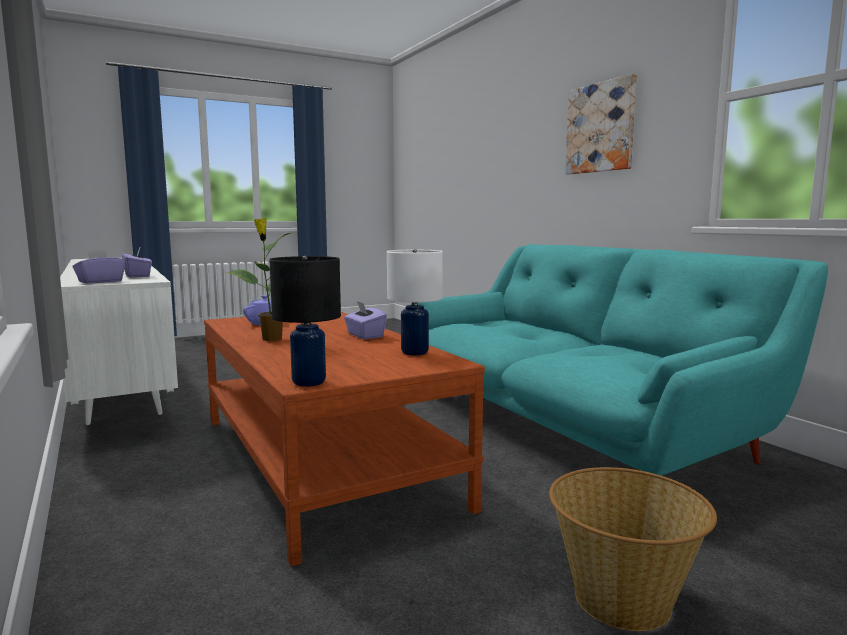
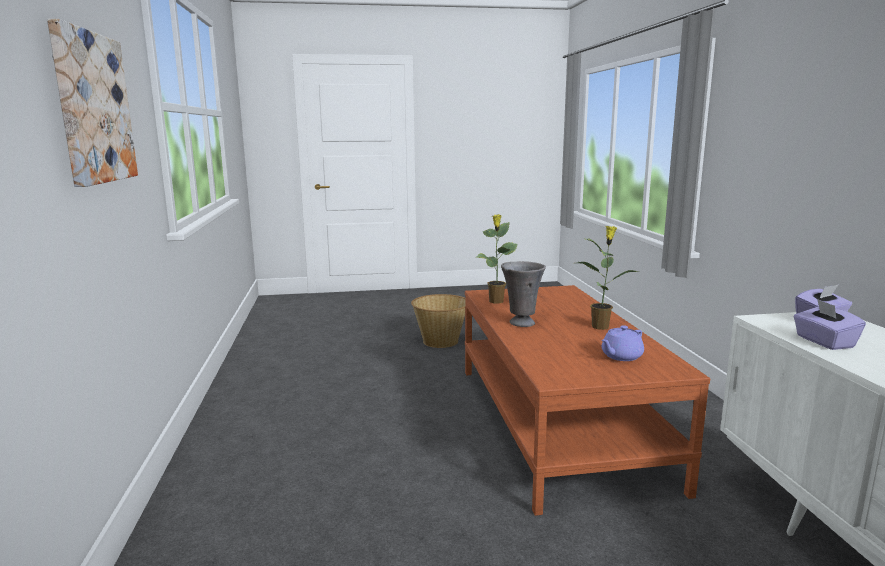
camera: 160 degrees left, 5 degrees up
(311, 382) = (562, 289): black table lamp -> none
(364, 335) = (521, 323): purple tissue box -> grey vase
(414, 353) = (496, 301): white table lamp -> potted plant
(570, 426) = (316, 423): turquoise sofa -> none

